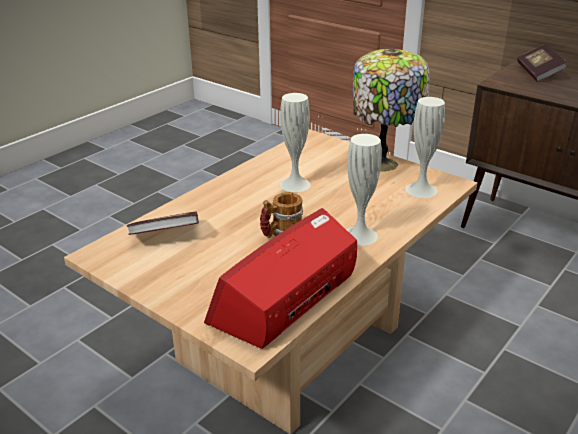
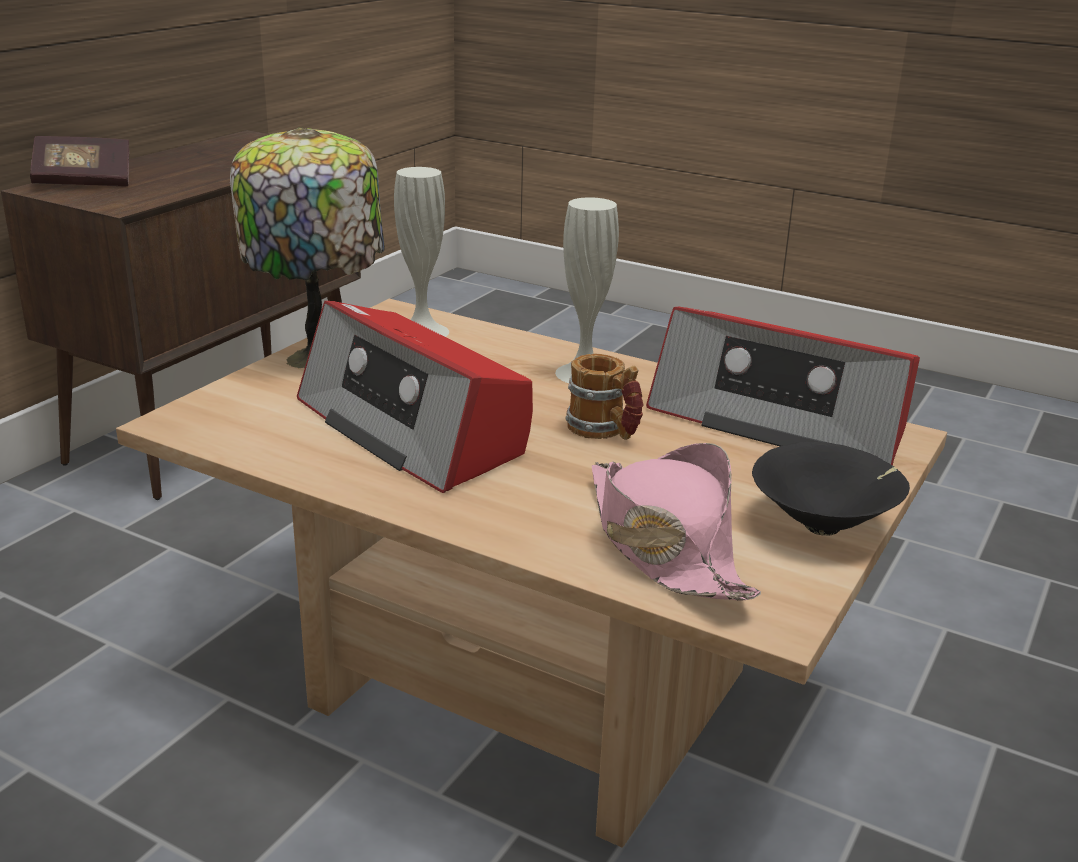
camera: 100 degrees left, 5 degrees down
(158, 285) = (825, 526): none -> black bowl
(165, 236) = (663, 544): book -> pink hat
(295, 184) = (413, 428): white vase -> radio

